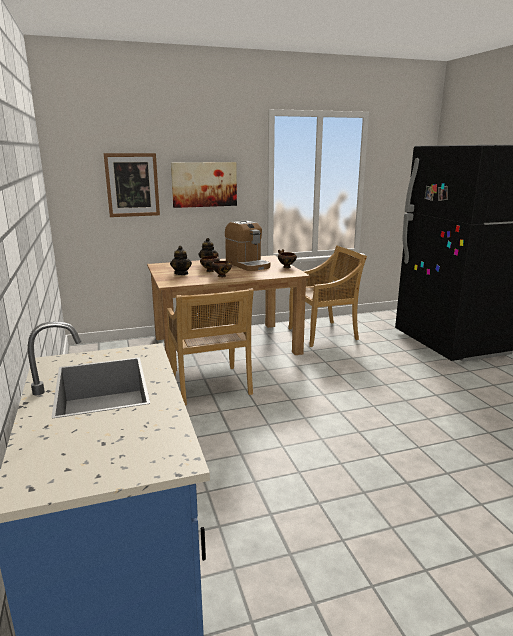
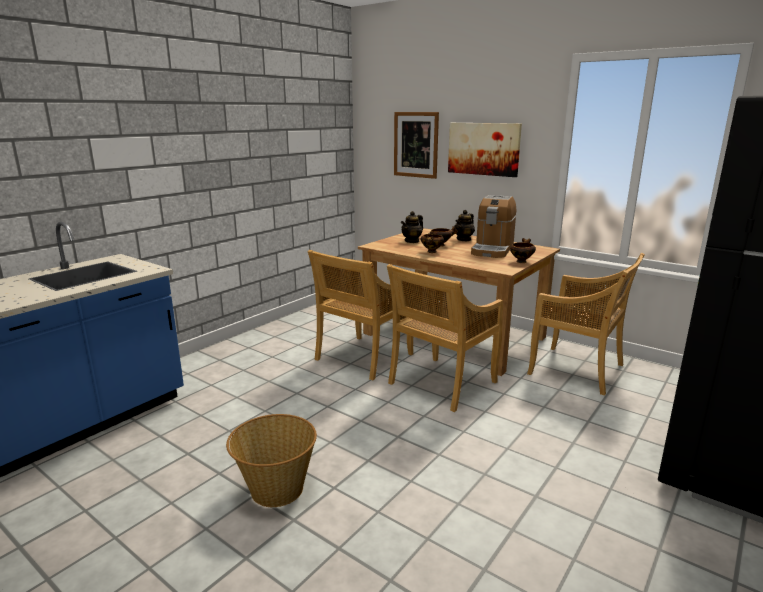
camera: 55 degrees right, 0 degrees up
(289, 374) = (441, 384): none -> beige chair
(364, 480) = (276, 489): none -> basket

